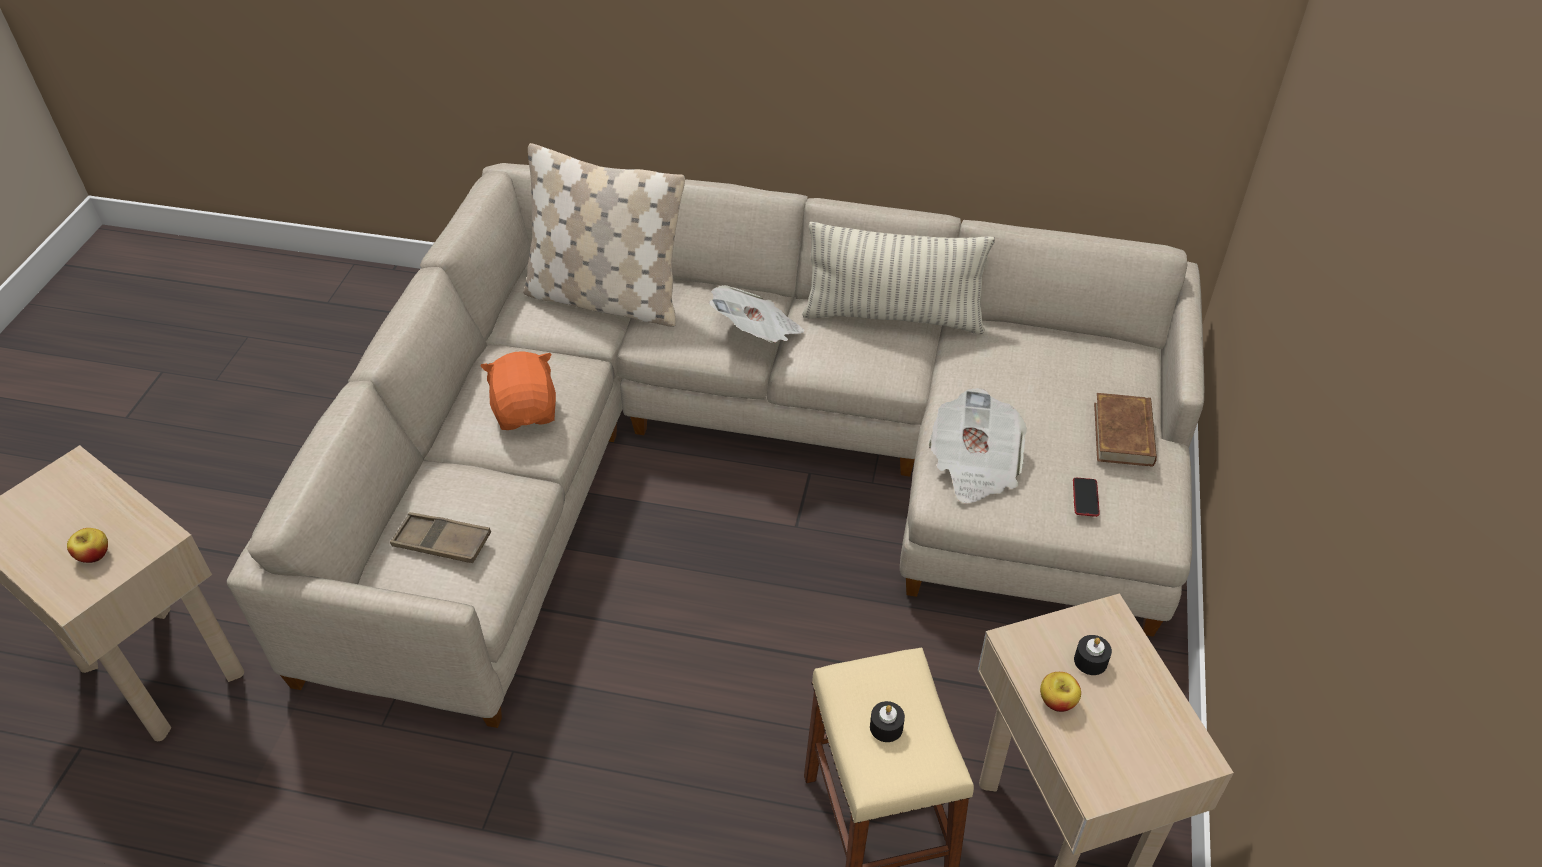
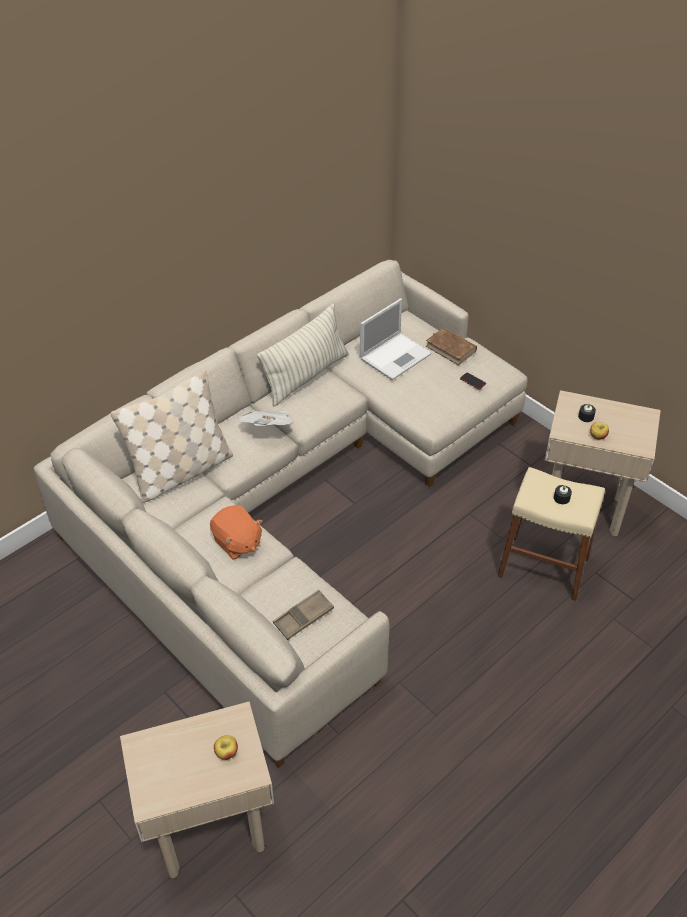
camera: 55 degrees left, 0 degrees up
(526, 411) = (237, 543): orange plush toy -> orange plush toy turned 150 degrees counterclockwise
(974, 465) = (424, 404): newspaper -> none
(1035, 381) = (396, 355): none -> laptop

